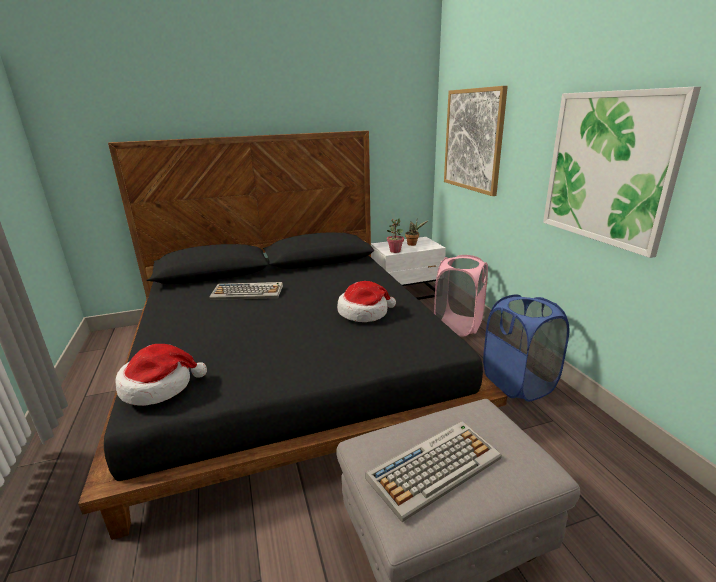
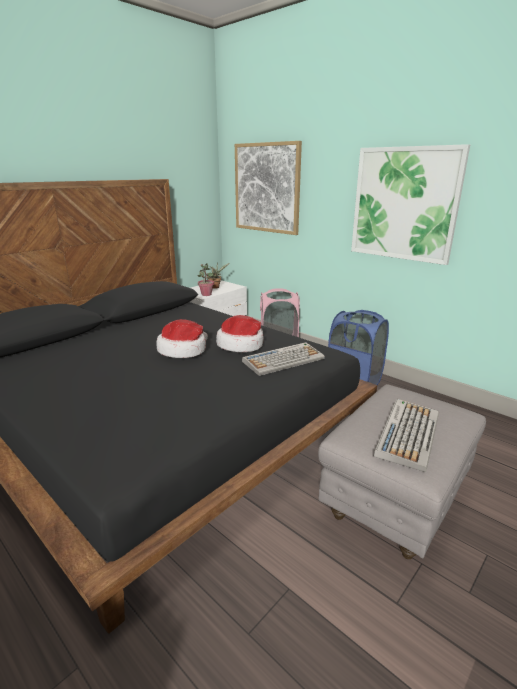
camera: 30 degrees left, 0 degrees up
(159, 386) = (116, 449): hat -> hat (183, 350)
(248, 292) = (103, 349): keyboard -> keyboard (283, 359)

